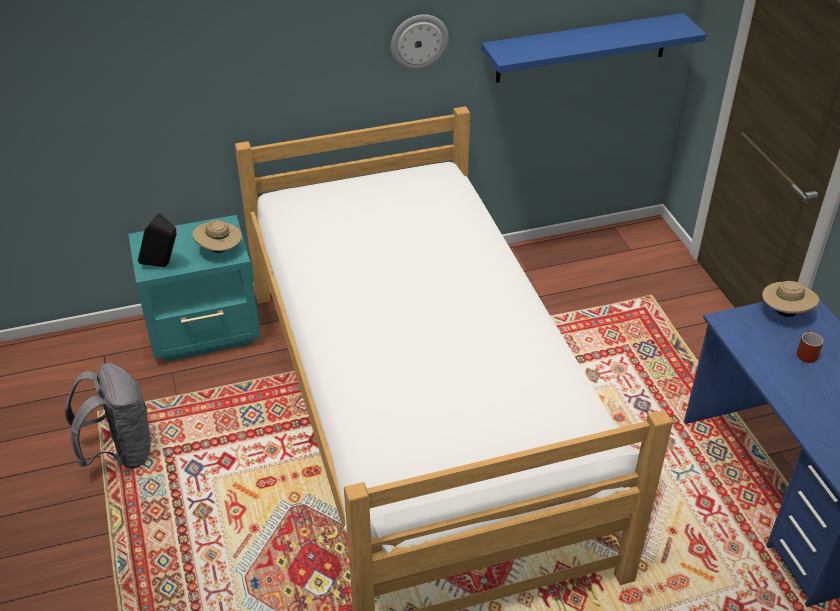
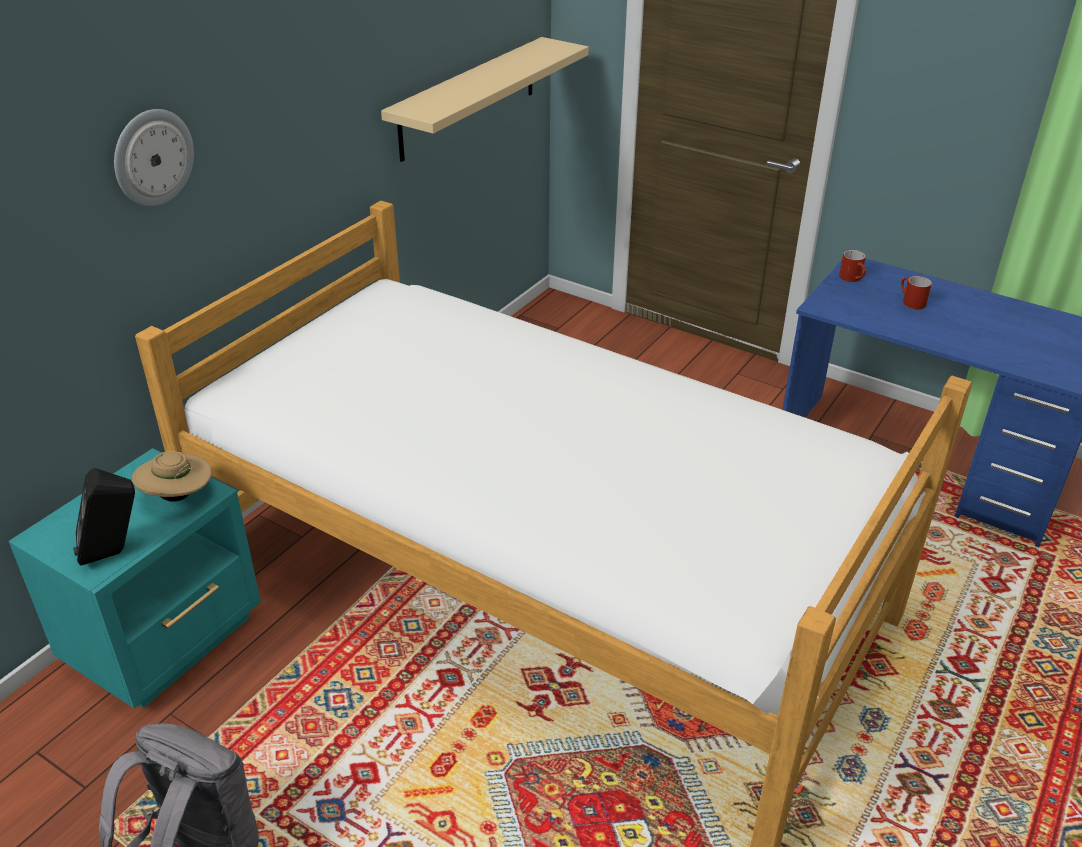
camera: 40 degrees left, 5 degrees down
(419, 41) = (320, 122): wall clock -> wall clock (152, 157)
(582, 48) = (469, 98): blue shelf -> beige shelf
(785, 312) = (853, 278): beige hat -> red mug

